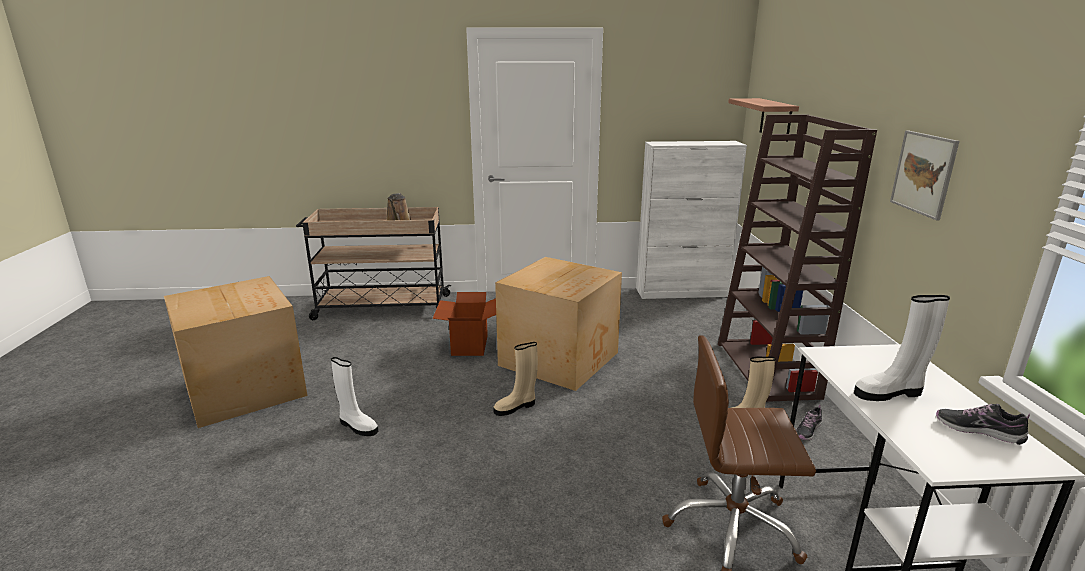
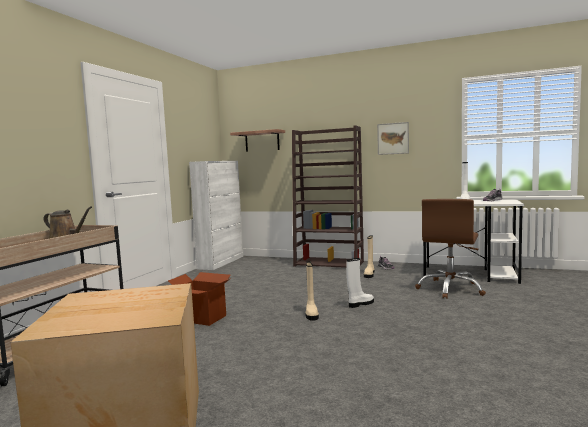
camera: 65 degrees left, 15 degrees down
(357, 426) = (285, 367): white boot -> white boot (360, 304)
(561, 358) = (262, 296): cardboard box -> none

